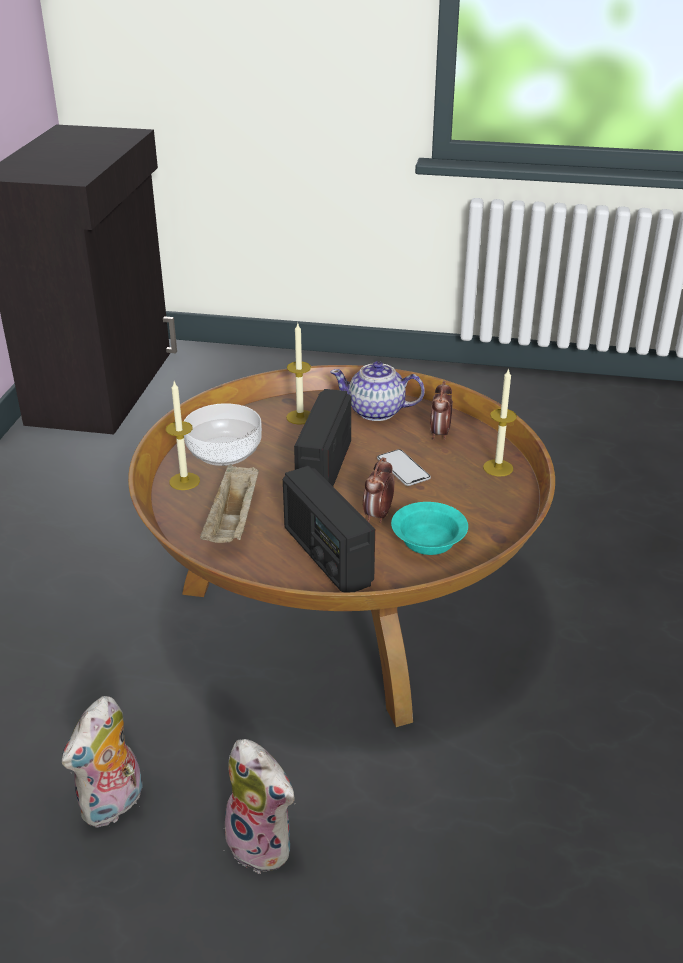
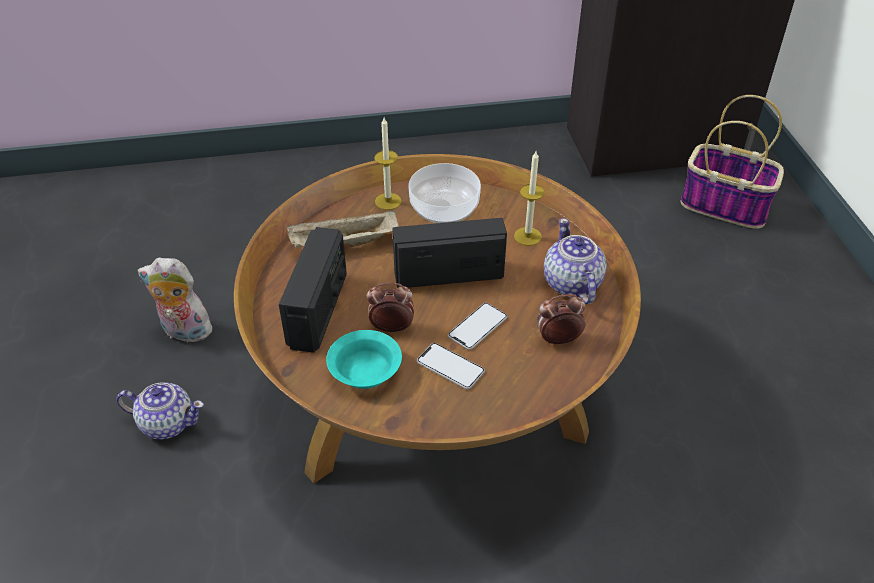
camera: 70 degrees right, 10 degrees up
(219, 382) = (725, 206): none -> basket
(264, 843) = (167, 423): plush toy -> teapot
(326, 555) = (318, 310): radio -> radio turned 150 degrees clockwise
(445, 493) = (450, 367): none -> phone
(498, 468) = (519, 399): candle -> none

